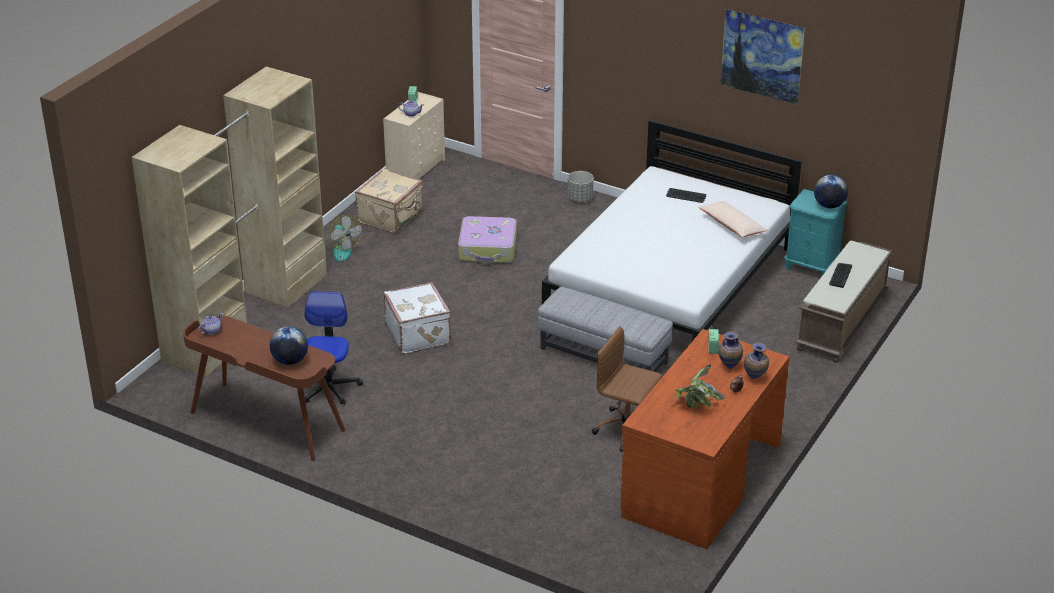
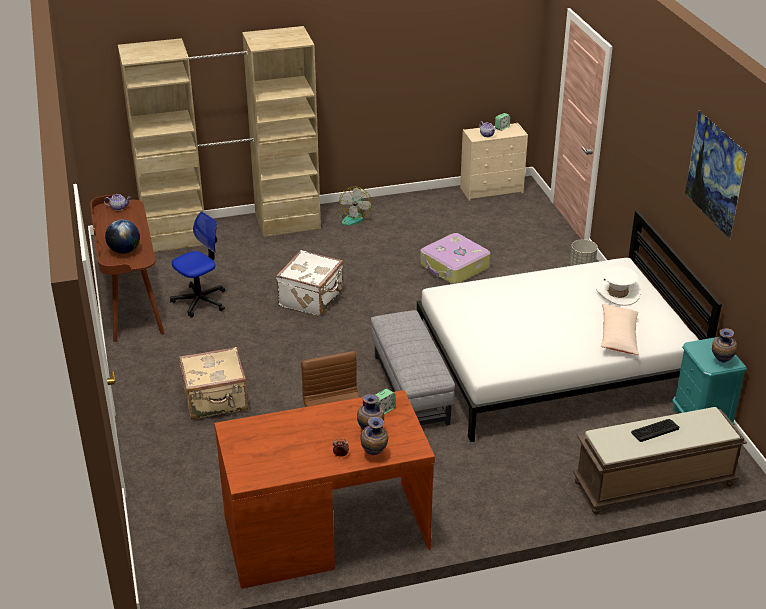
camera: 45 degrees right, 0 degrees up
(391, 217) = (423, 212): beige suitcase -> beige suitcase (216, 401)
(686, 196) = (617, 293): keyboard -> white hat
(696, 405) = (290, 445): potted plant -> none
(829, 205) = (720, 362): globe -> vase

